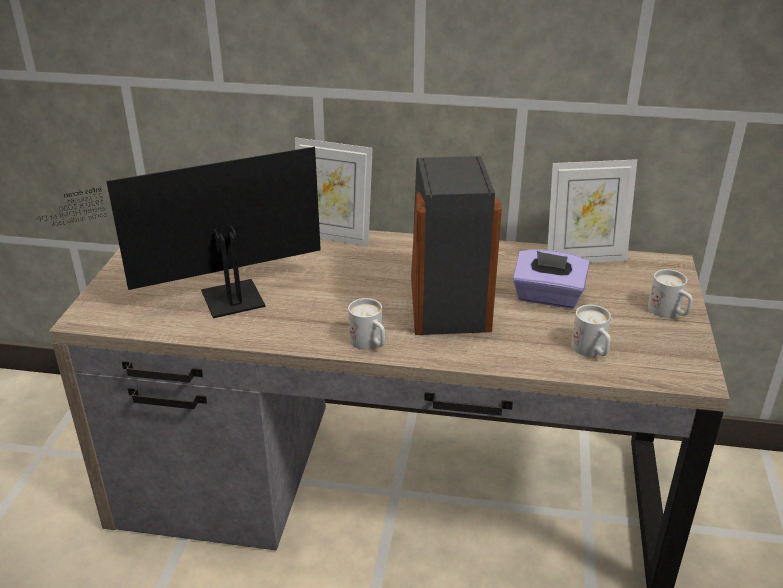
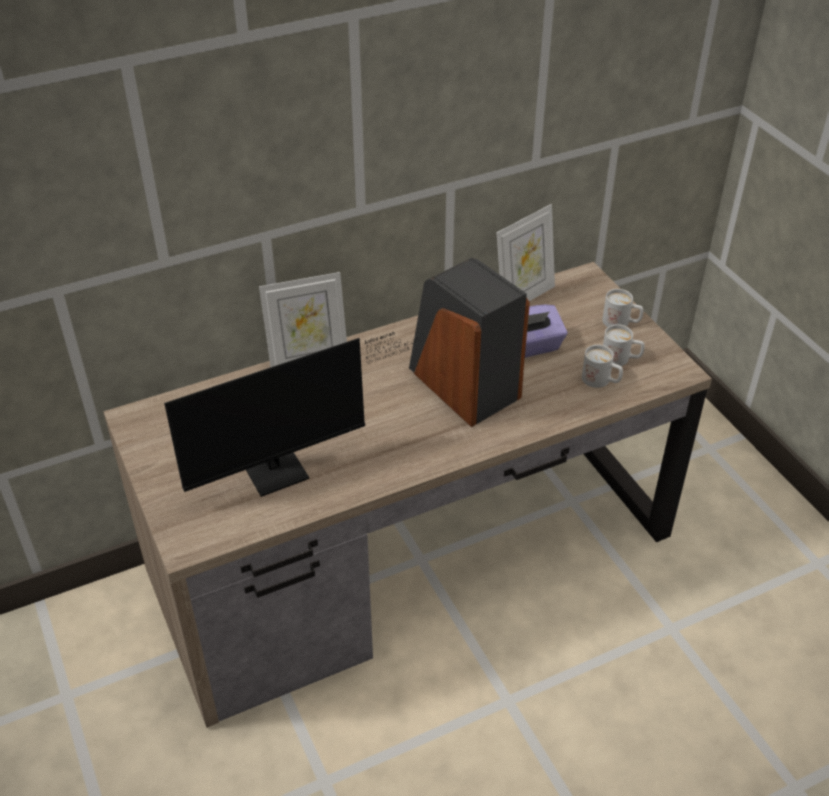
camera: 35 degrees left, 10 degrees up
(222, 299) = (285, 469): monitor -> monitor turned 150 degrees counterclockwise
(370, 343) = (446, 451): white mug -> white mug (621, 359)

